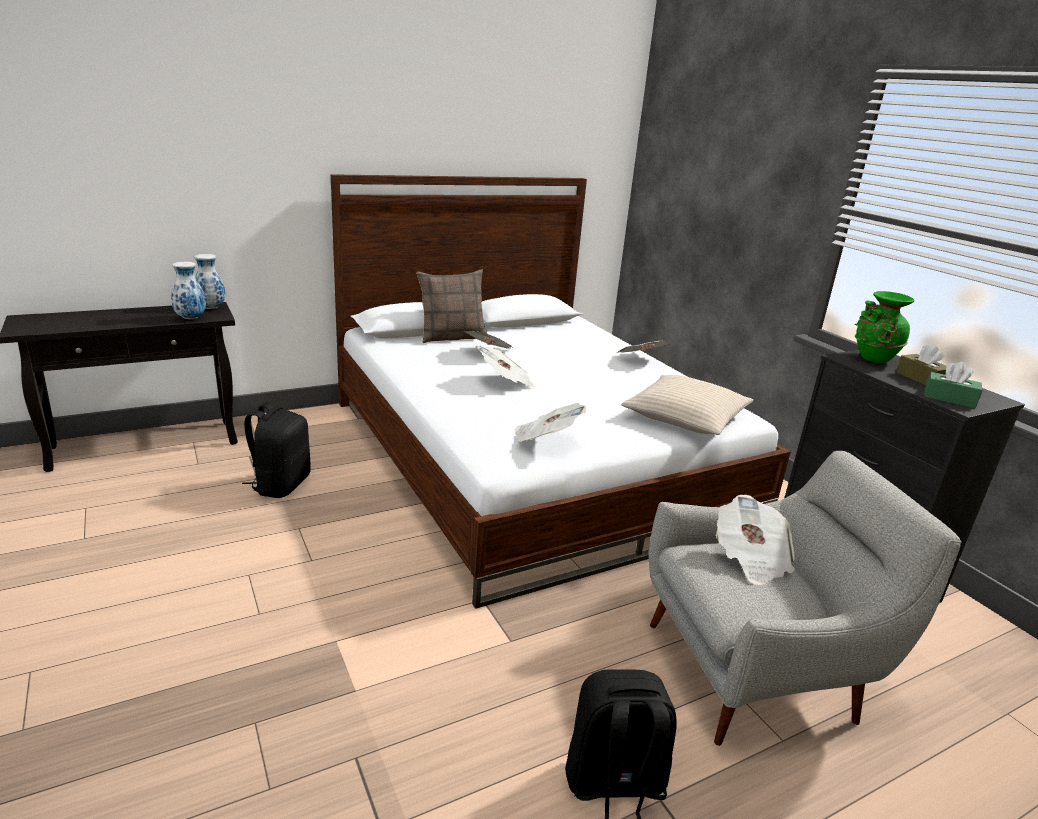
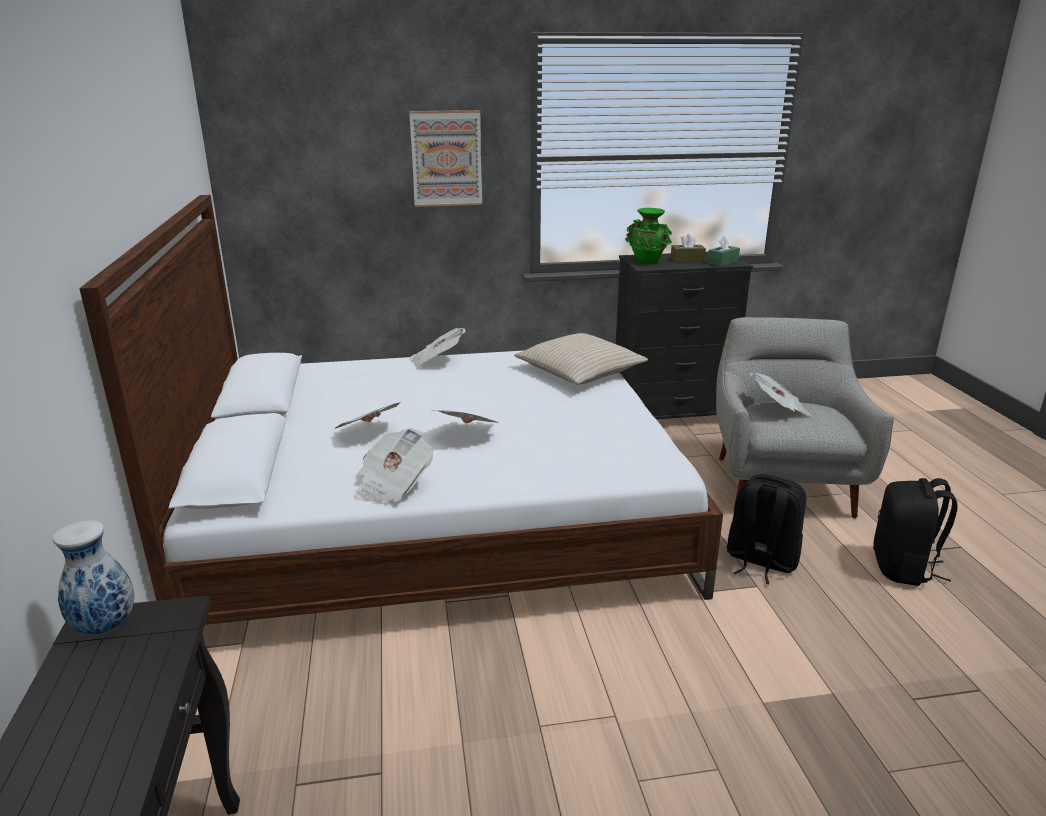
camera: 70 degrees left, 0 degrees up
(191, 318) = (160, 650): vase -> none
(280, 484) = (413, 743): black backpack -> black backpack (760, 561)
(452, 337) = (289, 448): pillow -> none
(545, 439) = (624, 435): newspaper -> newspaper (392, 485)
(769, 192) = (446, 159): none -> picture

